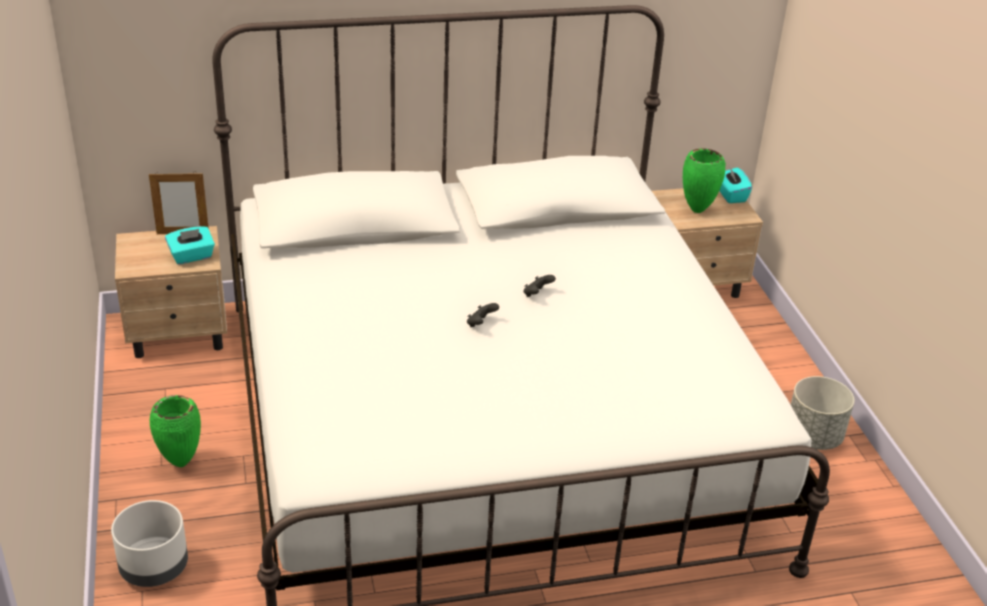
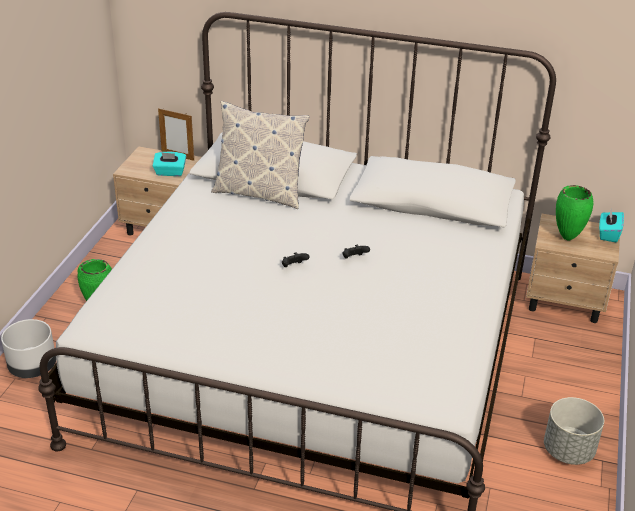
camera: 30 degrees right, 0 degrees up
(360, 249) = (259, 193): none -> pillow

